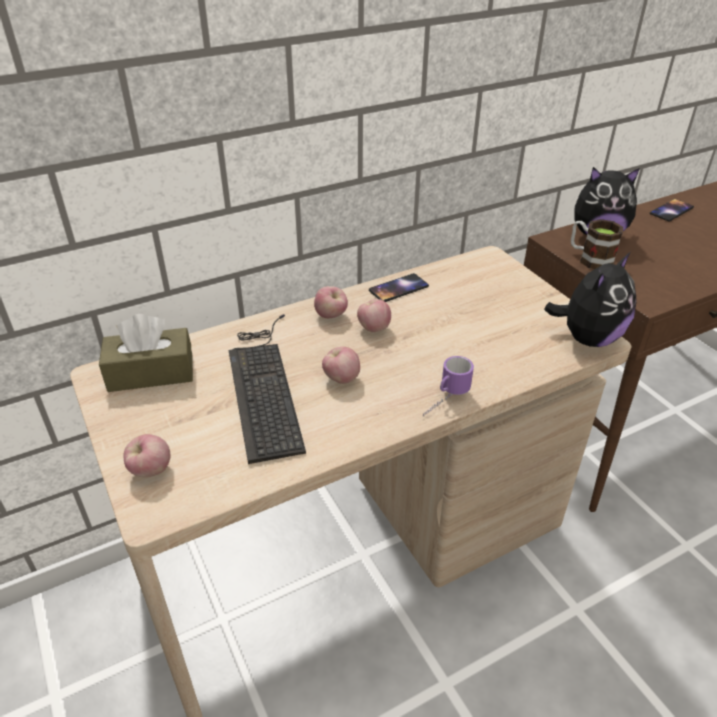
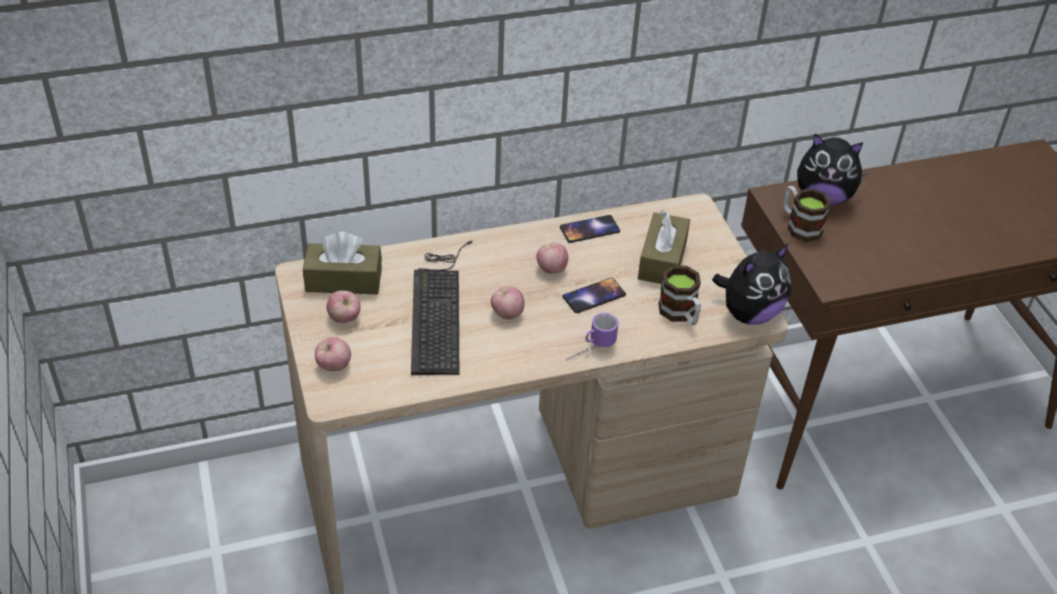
camera: 10 degrees right, 5 degrees up
(331, 316) = (515, 249): apple -> apple (344, 318)
(480, 304) = (662, 260): none -> brown tissue box
(521, 350) = (681, 314): none -> mug
(671, 210) = (924, 178): phone -> phone (594, 296)

